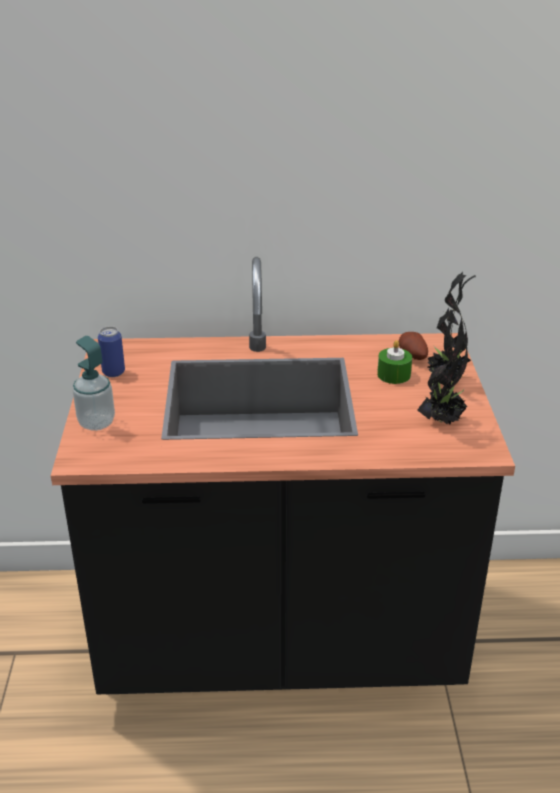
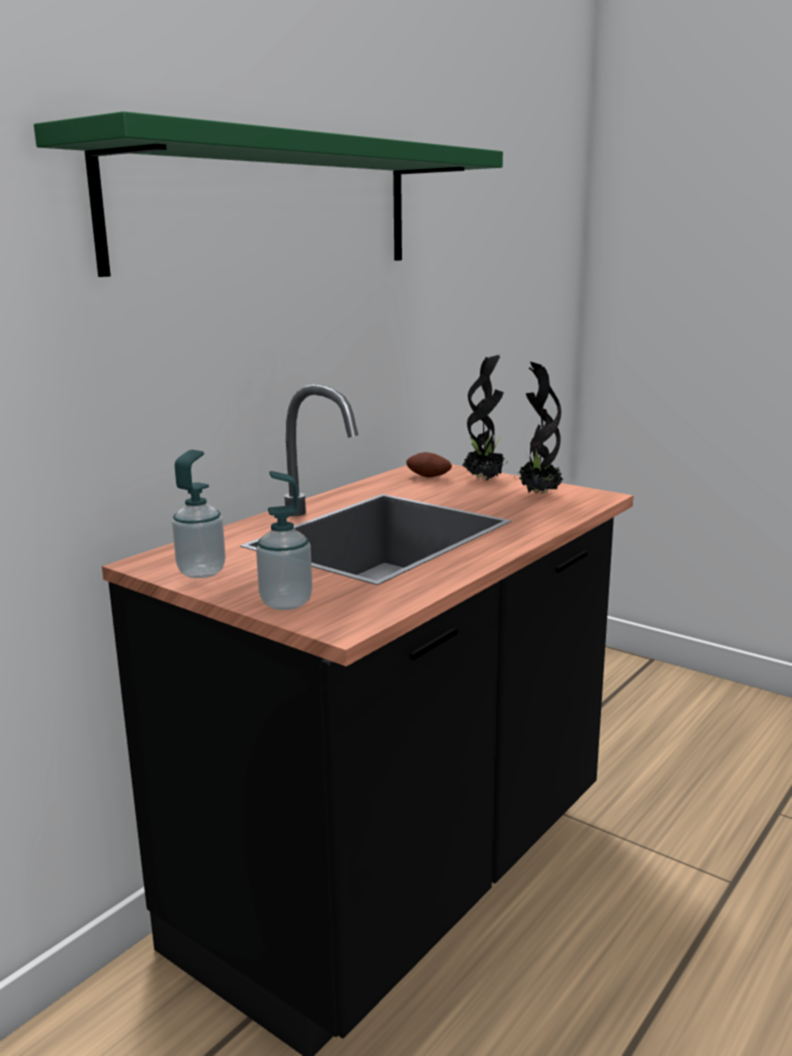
camera: 50 degrees left, 15 degrees down
(113, 372) = (201, 572): can -> soap dispenser
(281, 94) = (270, 206): none -> green shelf
(393, 375) = (443, 488): green candle -> none

